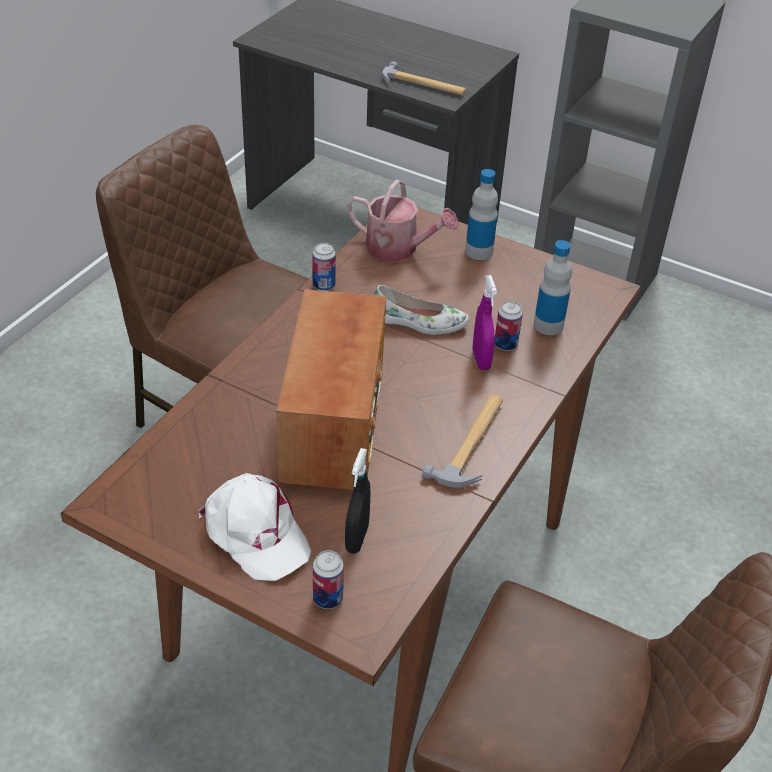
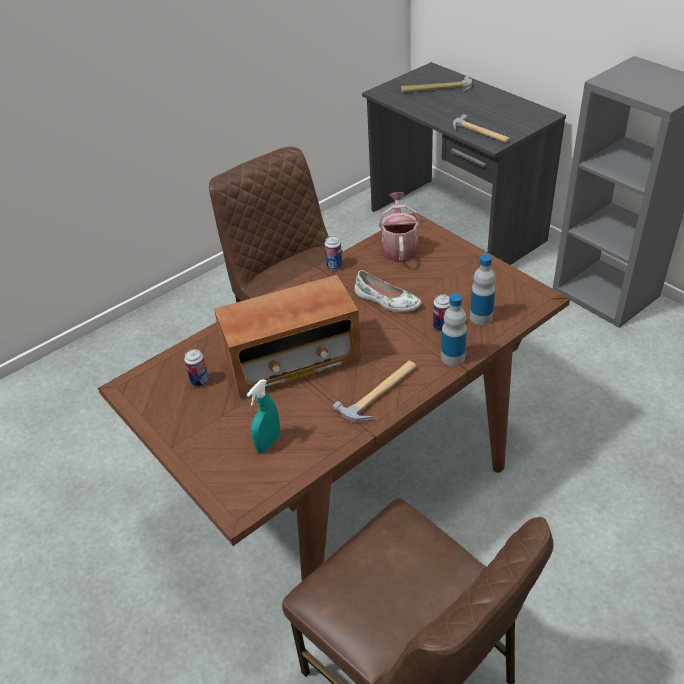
camera: 25 degrees right, 0 degrees up
(255, 533) = (205, 425): white cap -> none
(328, 598) = (228, 479): can -> can (200, 381)
(334, 424) = (293, 362): radio -> radio turned 45 degrees clockwise
(335, 29) = (436, 89): none -> hammer
(357, 538) = (268, 442): black spray bottle -> turquoise spray bottle
(398, 249) = (399, 247): watering can -> watering can turned 135 degrees counterclockwise
(479, 251) = (456, 256): bottle -> bottle (453, 357)
(481, 359) = (418, 334): purple spray bottle -> none

